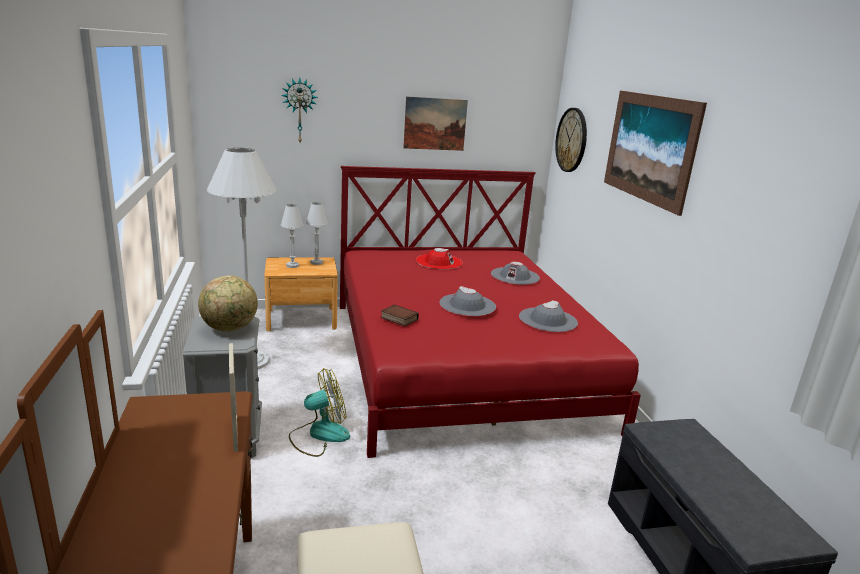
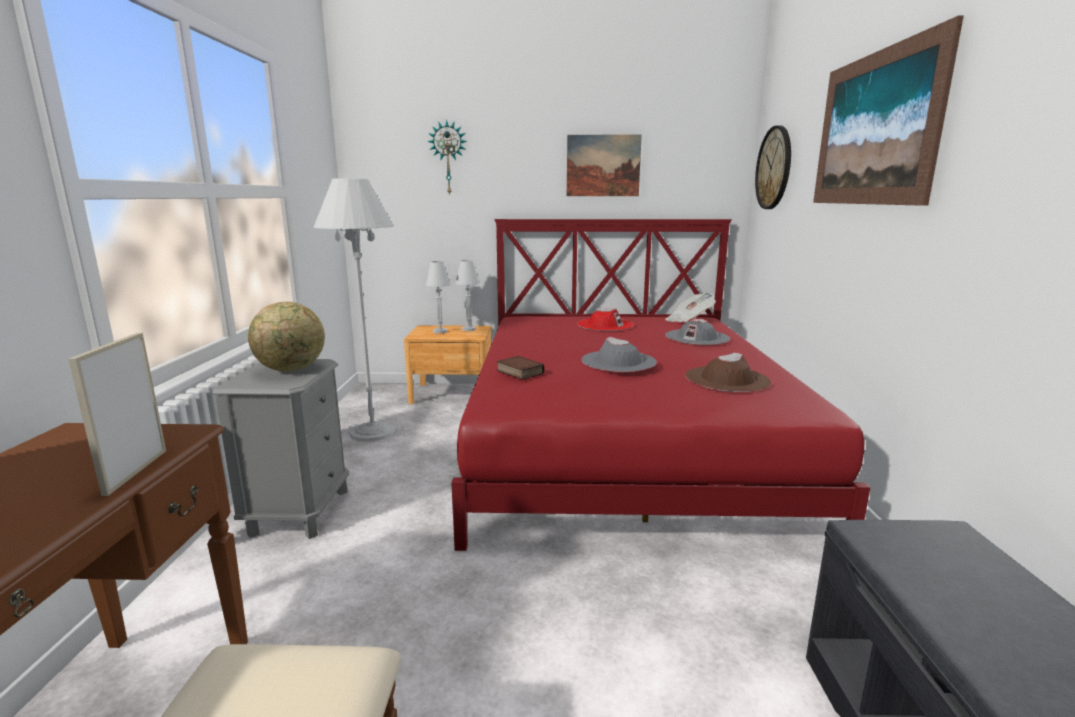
camera: 15 degrees right, 5 degrees down
(319, 435) = (407, 517): fan -> none
(502, 255) = (689, 320): none -> newspaper
(547, 320) = (726, 379): grey hat -> brown hat

